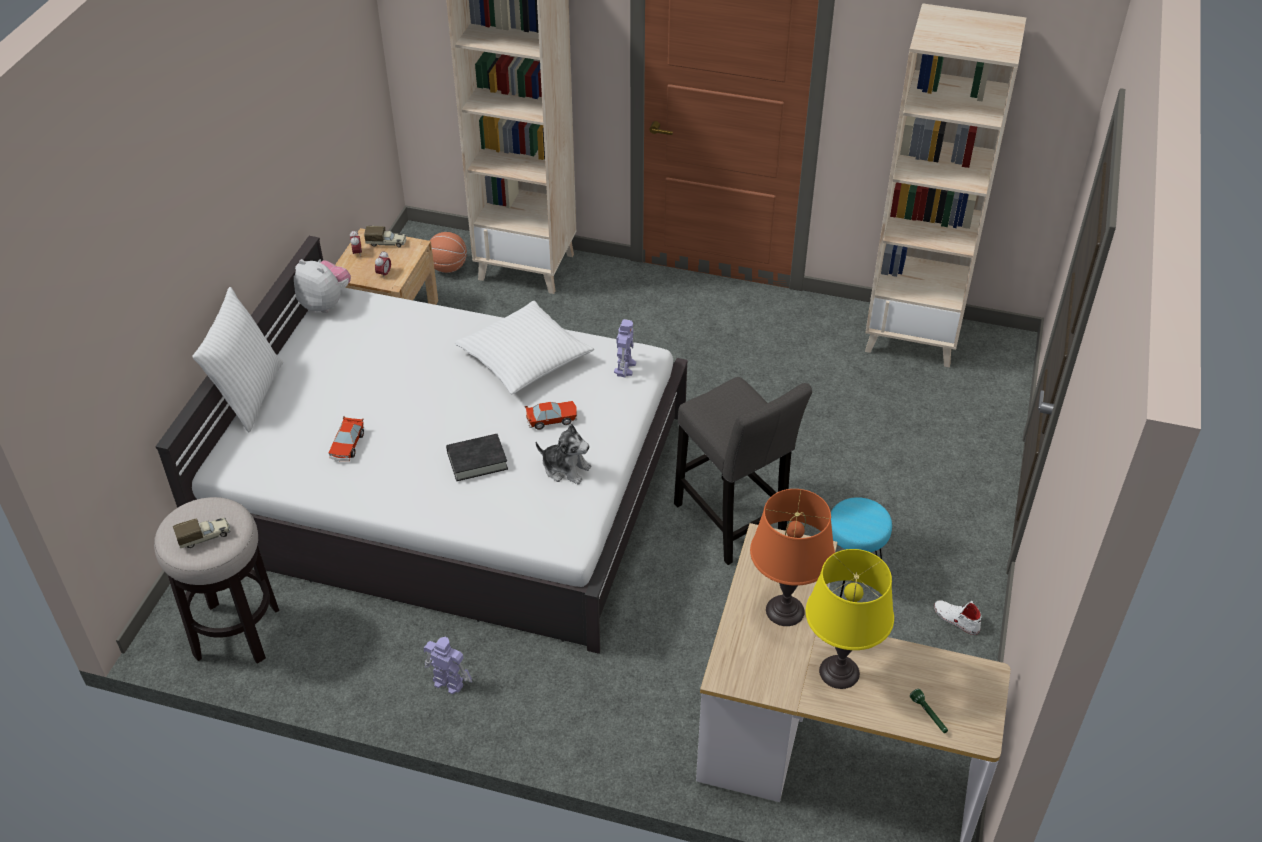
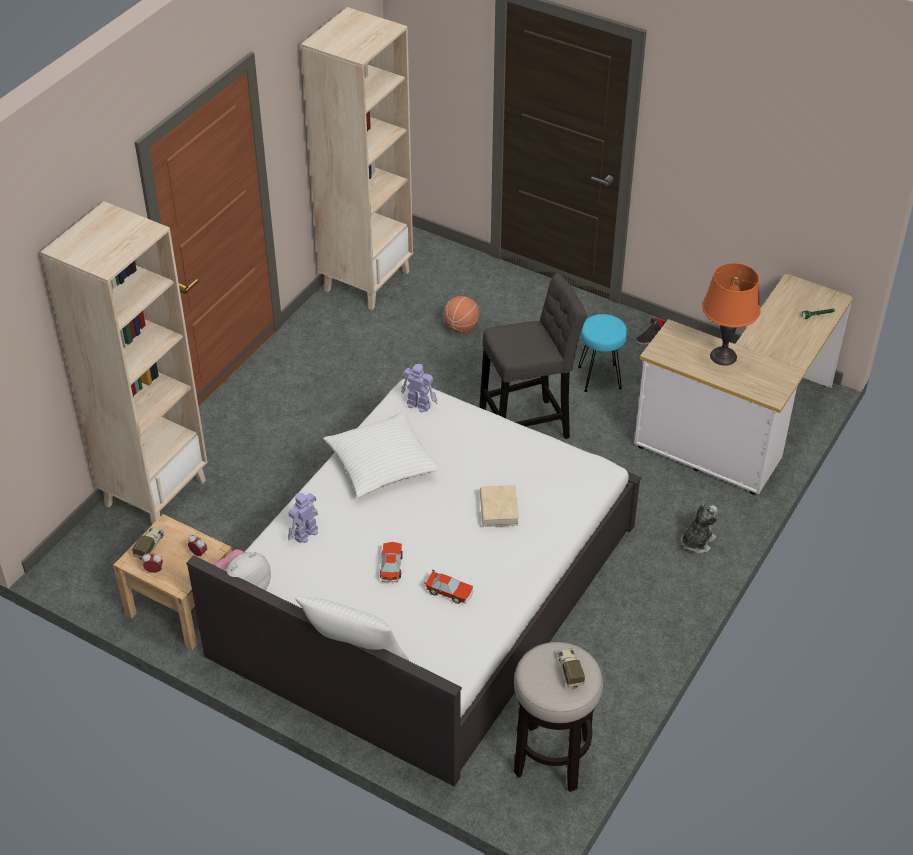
camera: 75 degrees left, 0 degrees up
(448, 267) = (125, 550): basketball -> basketball (461, 327)
(448, 682) = (640, 620): toy robot -> toy robot (305, 534)
(477, 461) = (498, 509): black book -> beige book
(552, 419) = (464, 458): toy car -> toy car (391, 566)
(565, 468) = (523, 459): plush toy -> plush toy (696, 541)
(839, 672) = (778, 344): yellow table lamp -> none
(955, 620) = (651, 338): white shoe -> black shoe

